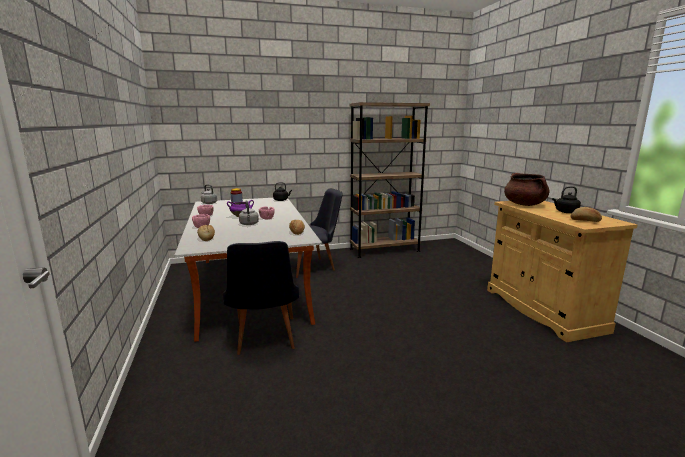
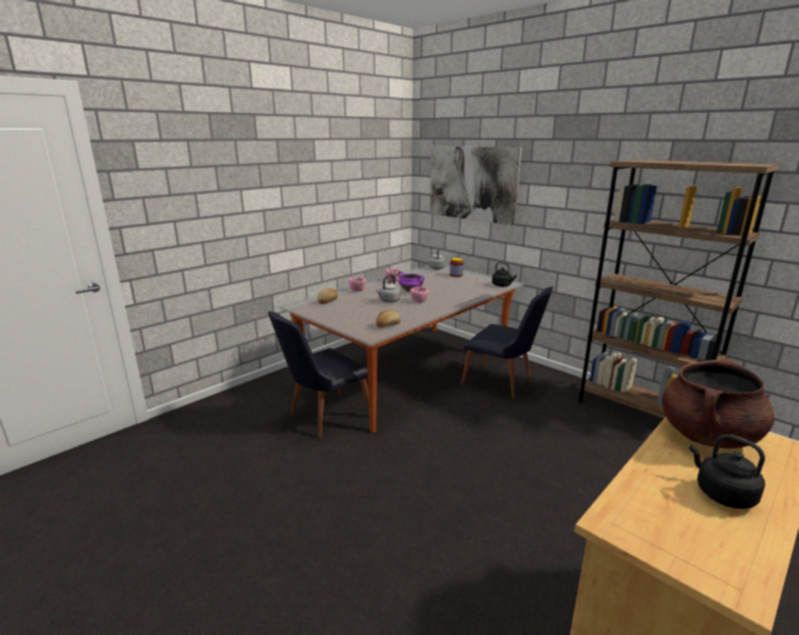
camera: 60 degrees right, 5 degrees up
(228, 126) = (472, 183): none -> picture
(585, 221) = (663, 525): bread -> none

